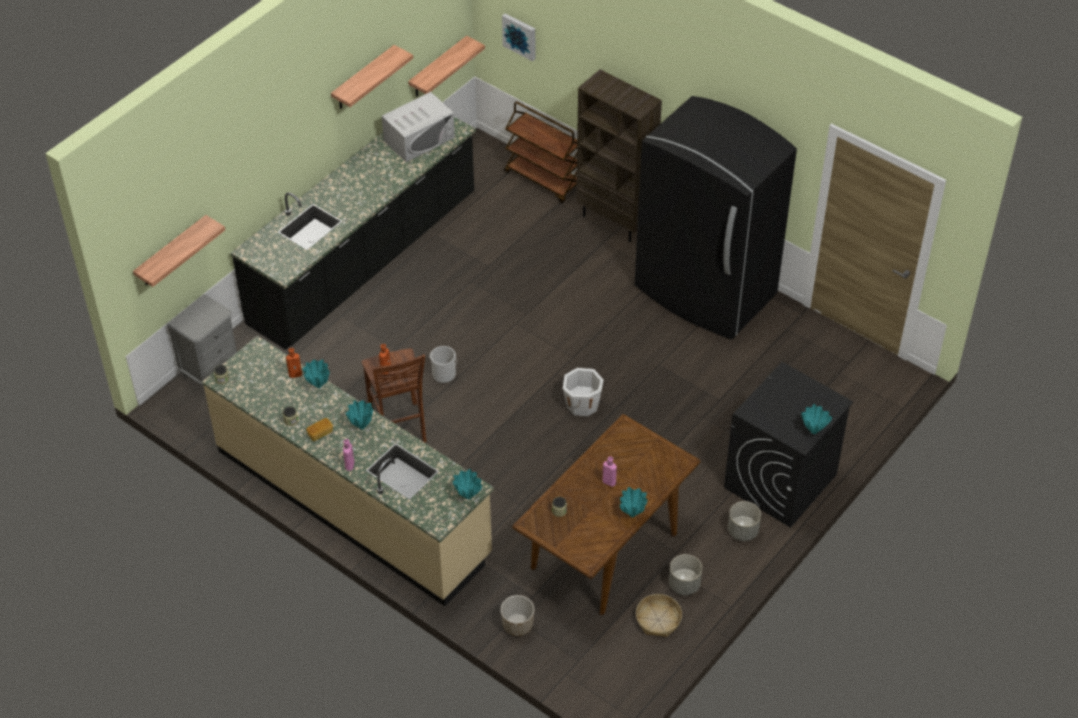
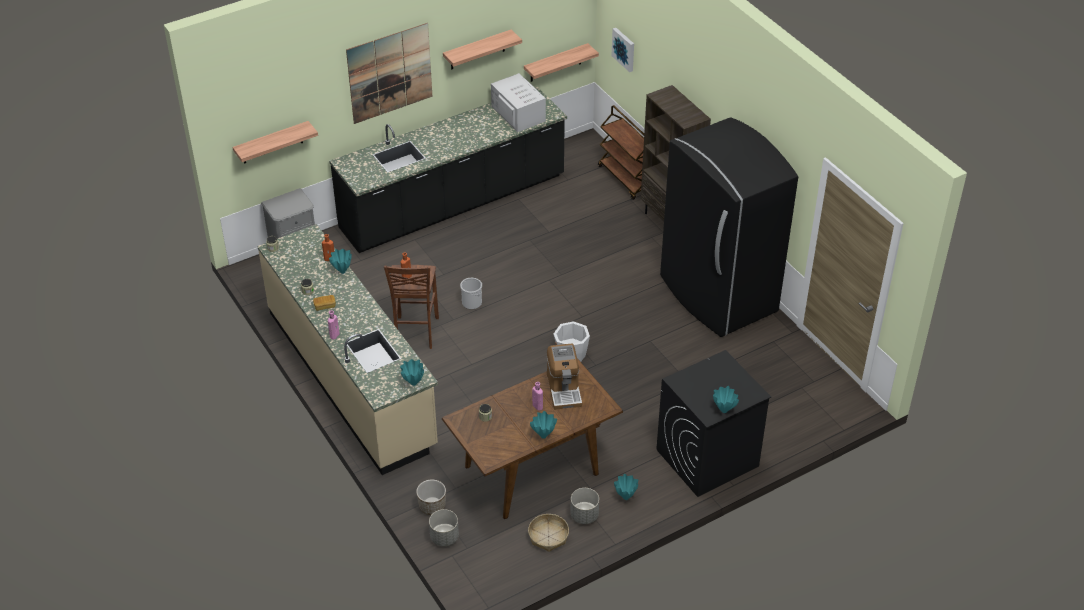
camera: 20 degrees right, 5 degrees down
(281, 133) = (390, 73): none -> picture
(362, 426) = (359, 310): turquoise vase -> turquoise vase (625, 497)
(419, 139) = (518, 113): white microwave -> white microwave turned 105 degrees counterclockwise
(627, 454) = (564, 389): none -> coffee machine
(742, 531) = (654, 488): grey planter -> grey planter (444, 537)

